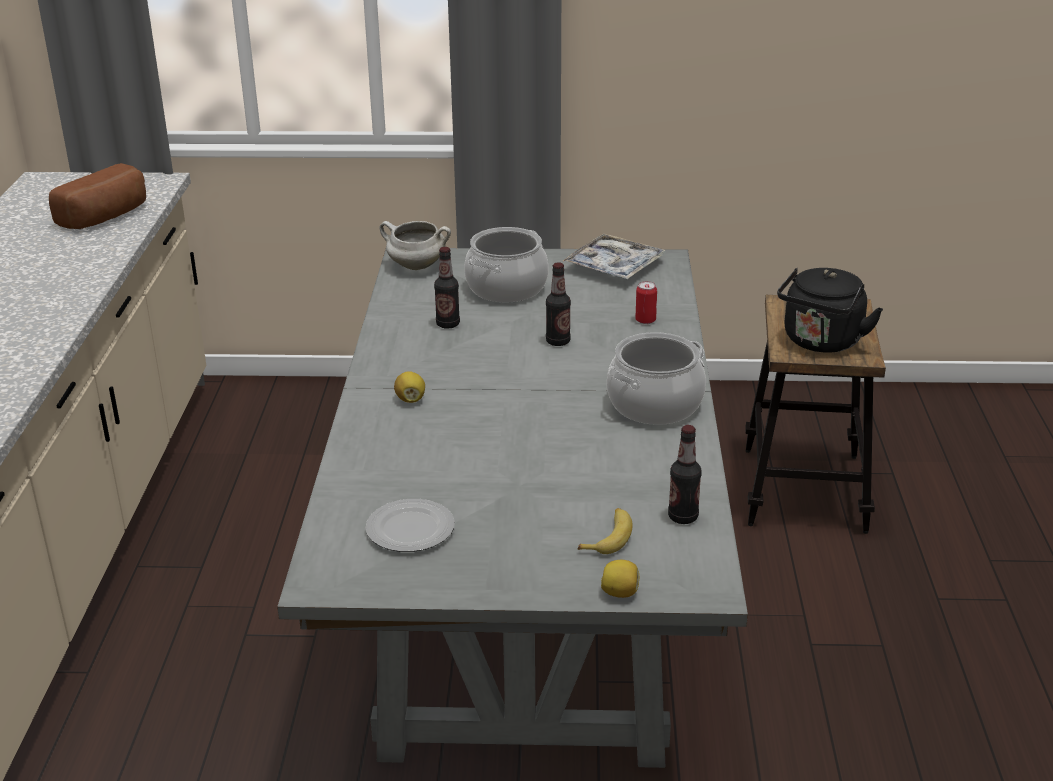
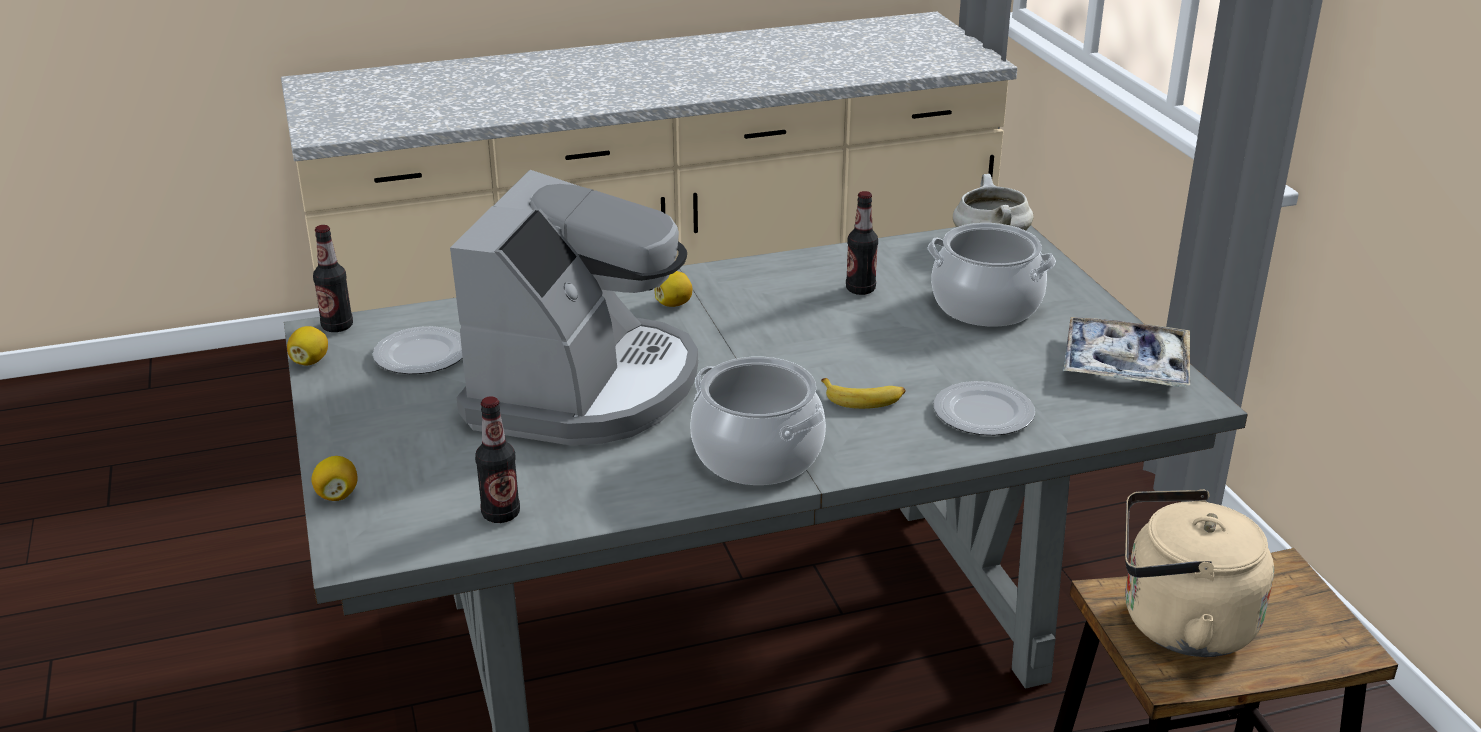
camera: 70 degrees right, 0 degrees up
(107, 216) = (872, 62): bread -> none
(376, 593) = (310, 361): none -> lemon
(519, 458) = (584, 388): none -> coffee machine
(558, 341) = (872, 363): bottle -> bottle (337, 326)
(609, 537) = (443, 470): banana -> banana (863, 399)
(645, 320) = (982, 413): can -> plate
(821, 342) = (1178, 624): black kettle -> beige kettle

